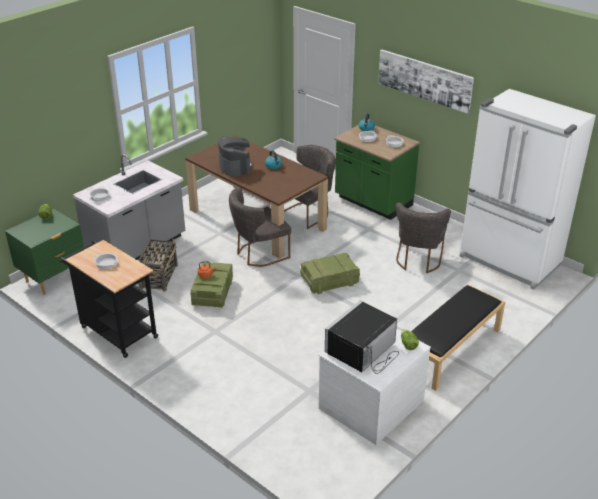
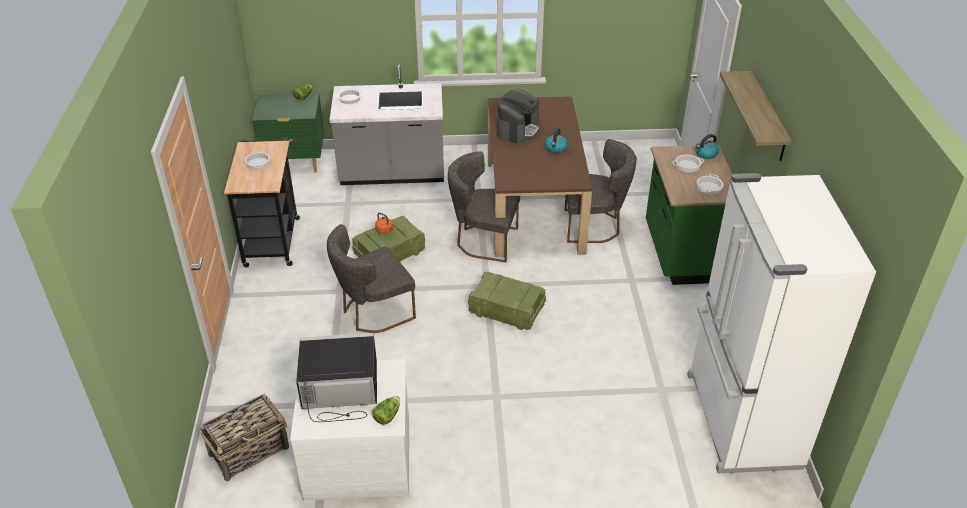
camera: 45 degrees right, 5 degrees up
(159, 276) = (371, 210): basket -> basket (250, 450)
(418, 261) = (631, 348): grey chair -> grey chair (373, 312)
(424, 80) = (767, 117): picture -> shelf
(450, 349) = (514, 466): black bench -> none

